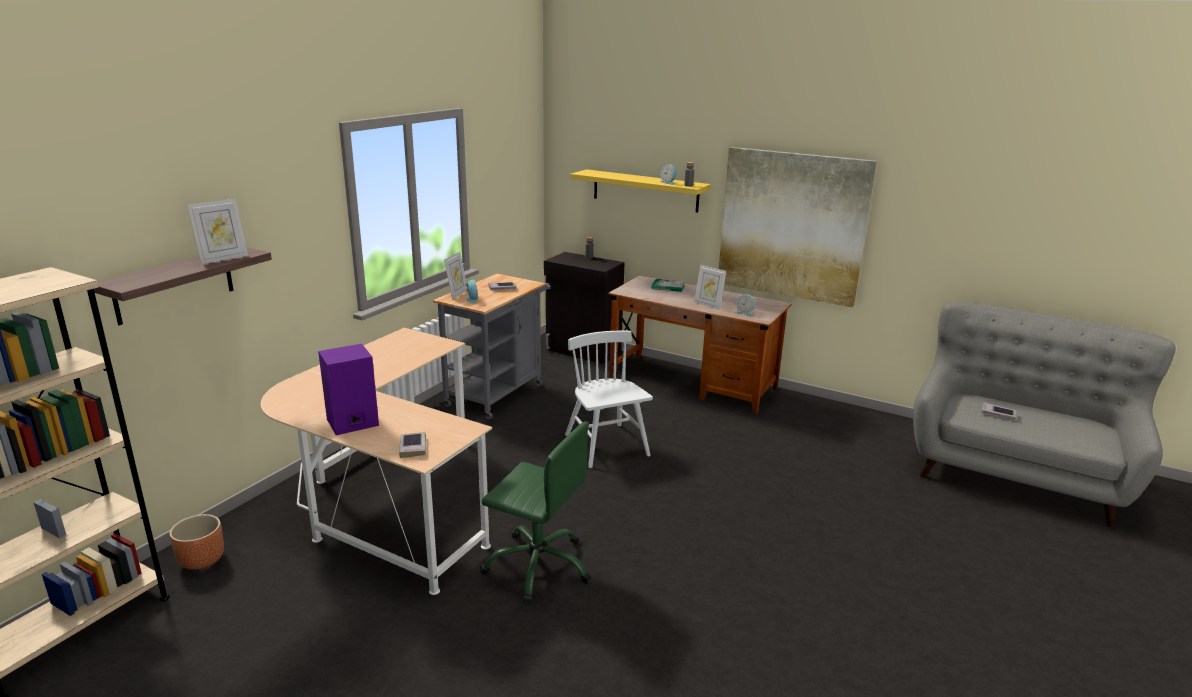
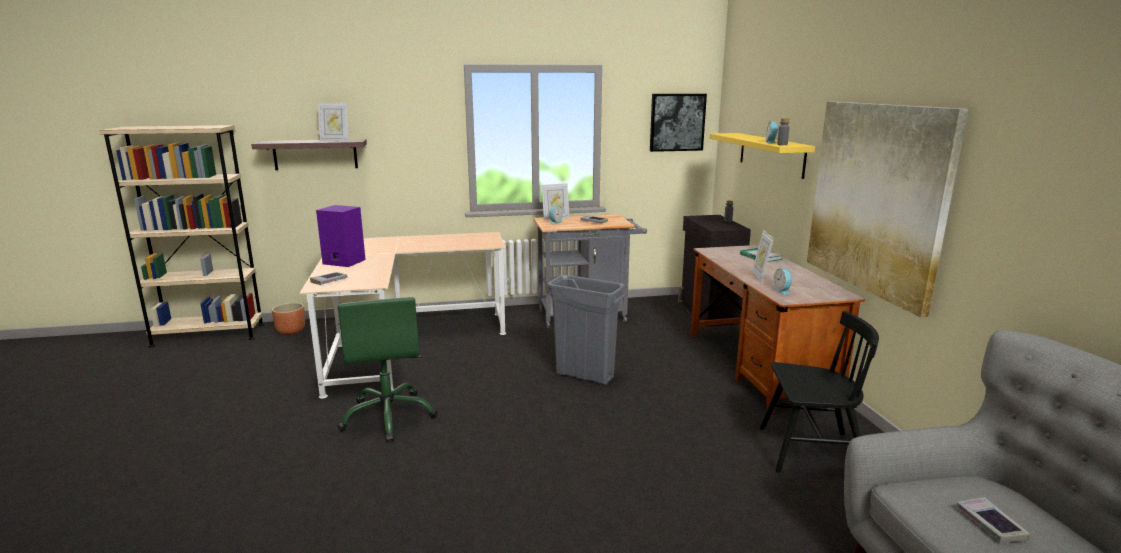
camera: 50 degrees right, 5 degrees down
(518, 162) = (677, 122): none -> picture
(606, 445) = (585, 375): white chair -> grey trash can
(812, 427) = (810, 451): none -> black chair

